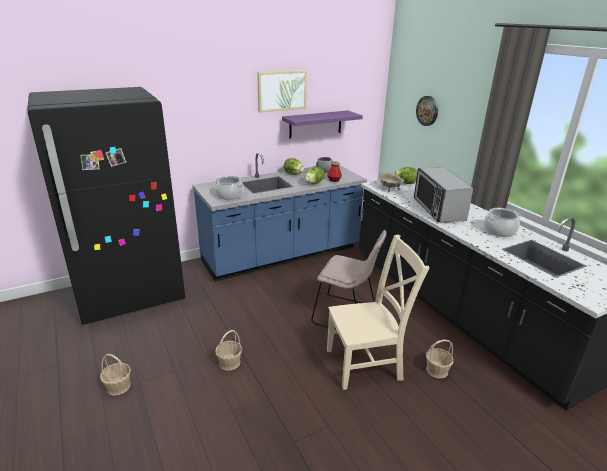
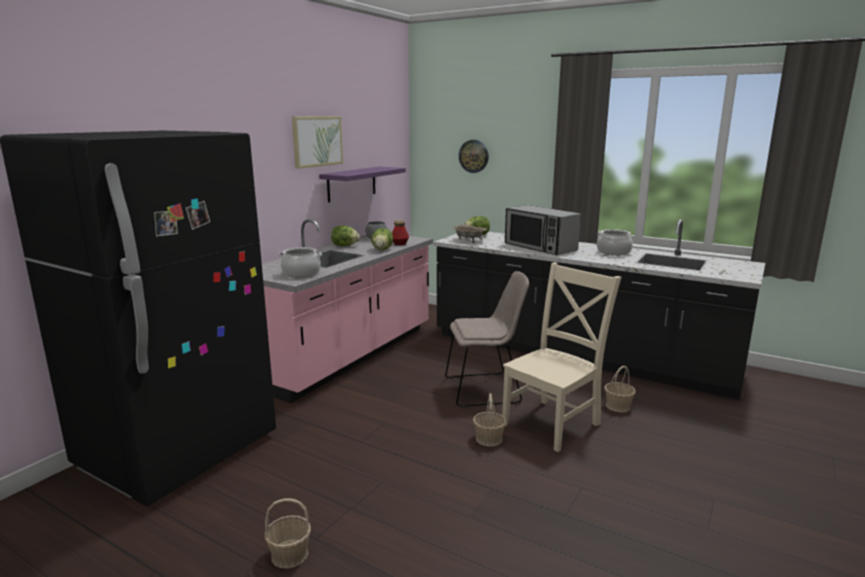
camera: 30 degrees left, 10 degrees down
(229, 362) = (409, 474): basket -> basket (488, 439)
(282, 255) = (348, 356): blue counter -> pink counter

